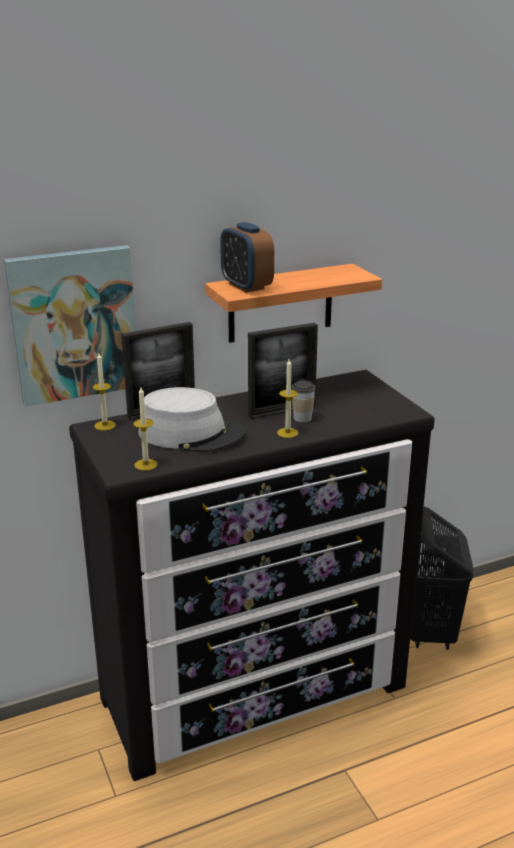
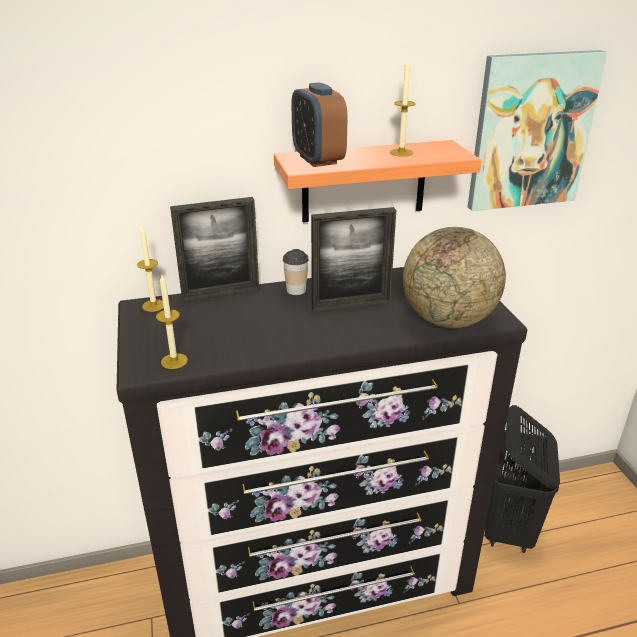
camera: 10 degrees right, 5 degrees up
(74, 324) = (120, 192): picture -> picture (531, 131)
(191, 434) = (241, 325): grey hat -> none
(287, 433) = (349, 334): candle -> candle (401, 152)
(302, 418) = (371, 316): cup -> cup (296, 290)
(368, 416) = (448, 320): none -> globe

